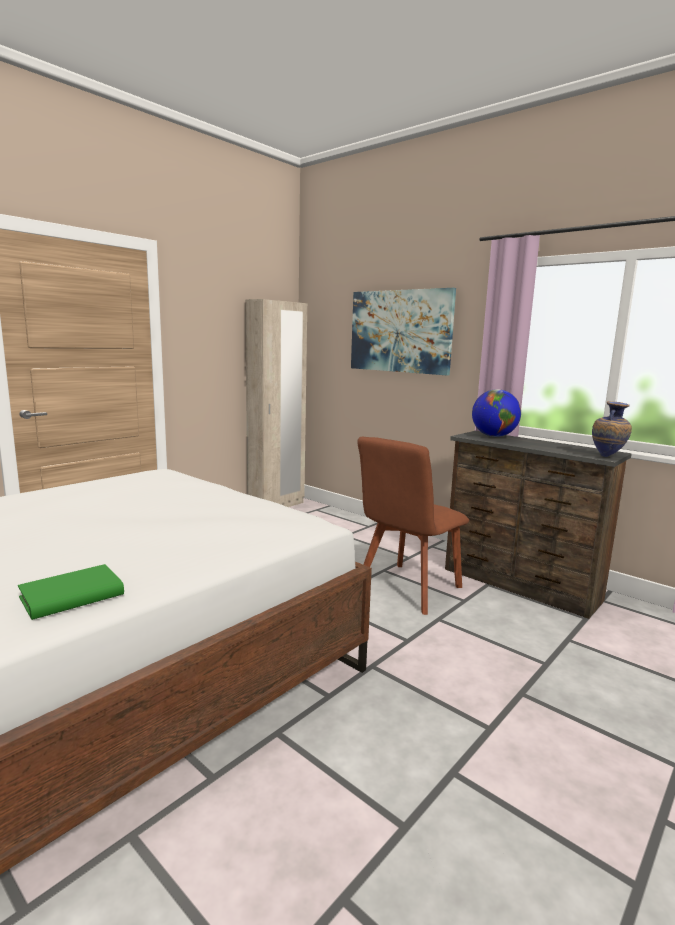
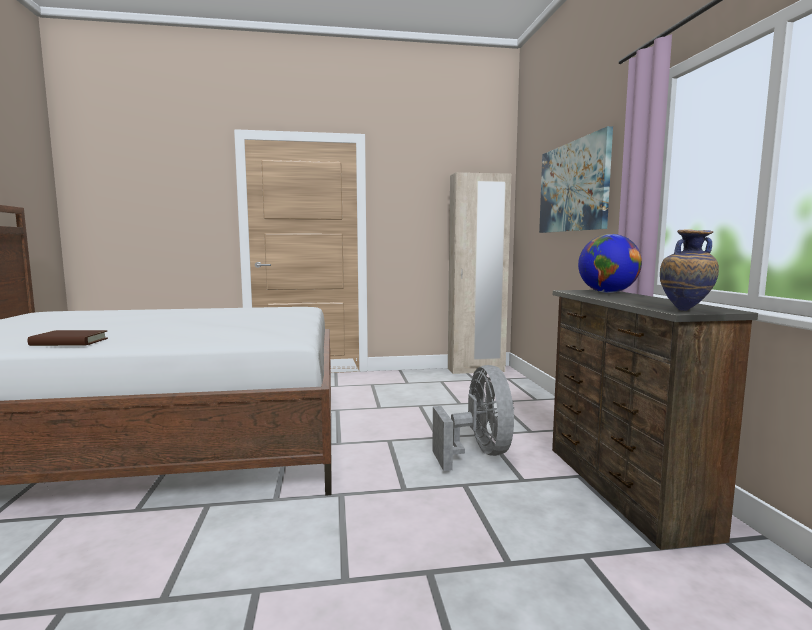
camera: 40 degrees right, 5 degrees down
(72, 596) = (69, 342): green book -> brown book
(406, 589) = (478, 454): brown chair -> grey fan

